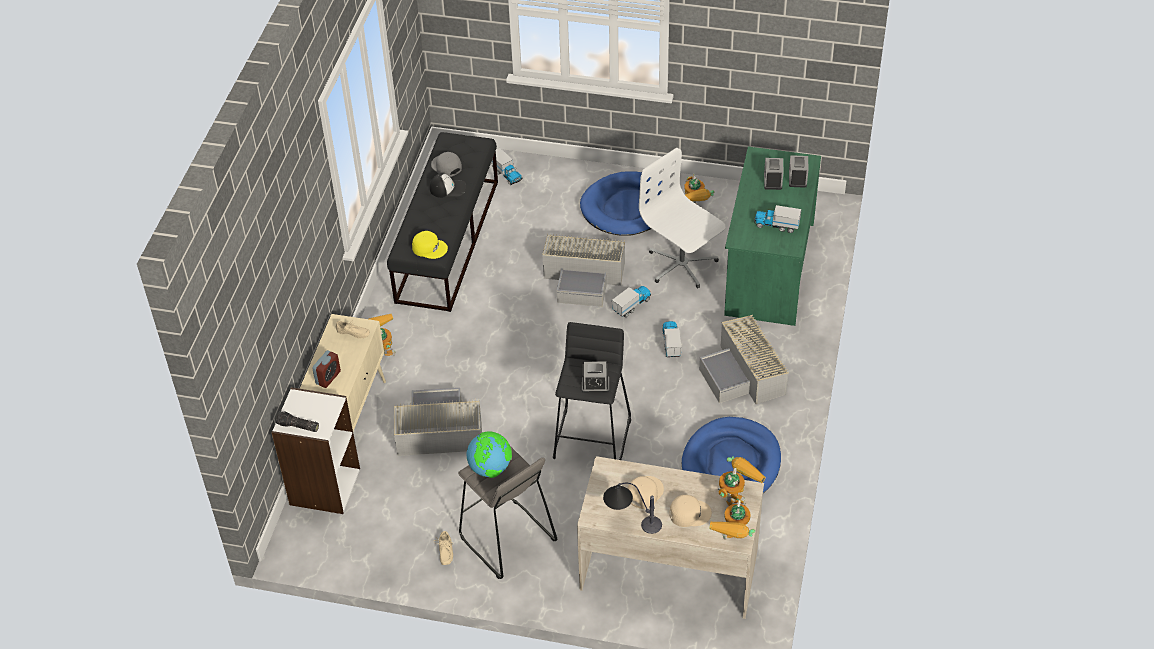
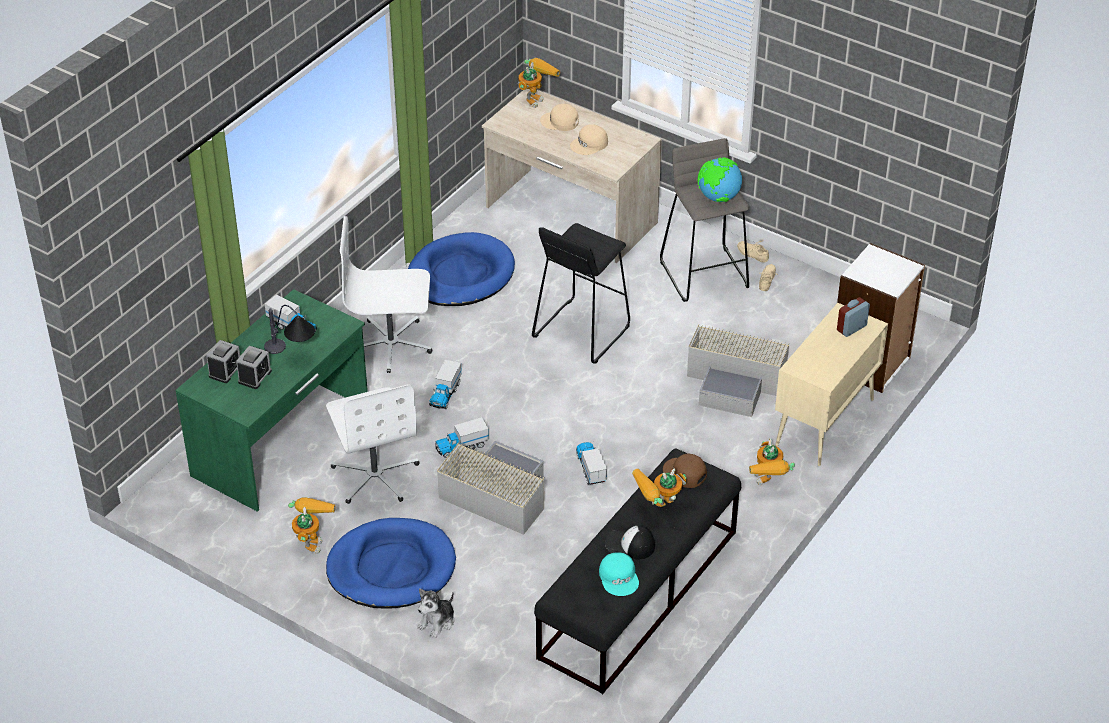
camera: 160 degrees left, 5 degrees down
(297, 427) = (897, 262): flashlight -> none
(353, 334) = (812, 363): beige shoe -> beige shoe (753, 254)
(429, 247) = (684, 473): yellow cap -> brown cap
(446, 166) = (619, 577): grey cap -> turquoise cap
(506, 174) = (518, 667): toy truck -> toy truck (590, 469)
(574, 184) = (437, 622): none -> plush toy
(595, 385) = (583, 236): alarm clock -> none
(630, 521) = (614, 129): table lamp -> table lamp (292, 354)
(736, 496) = (511, 122): toy robot -> toy robot (658, 509)
(744, 374) = (391, 344): grey storage box -> white office chair

